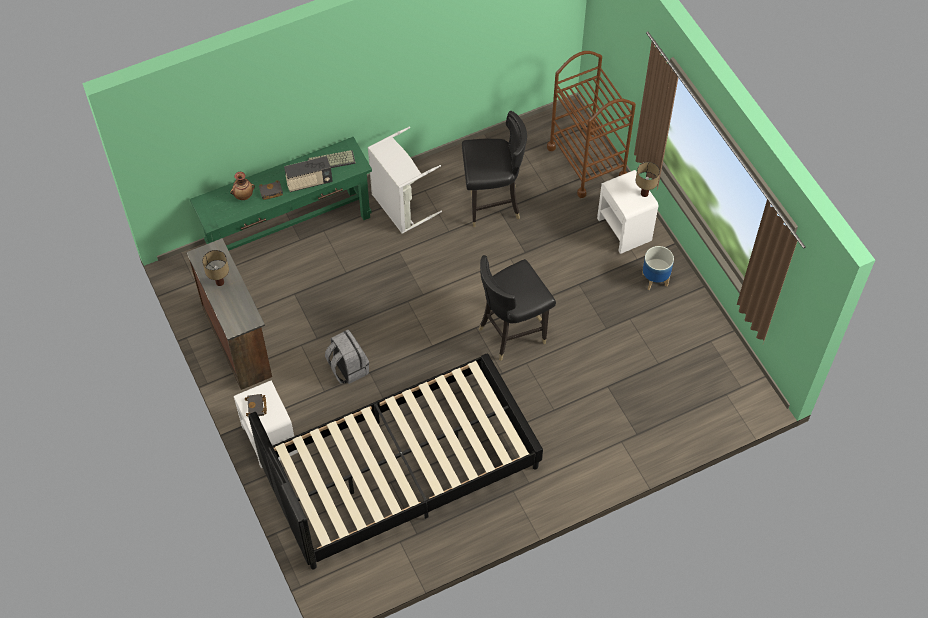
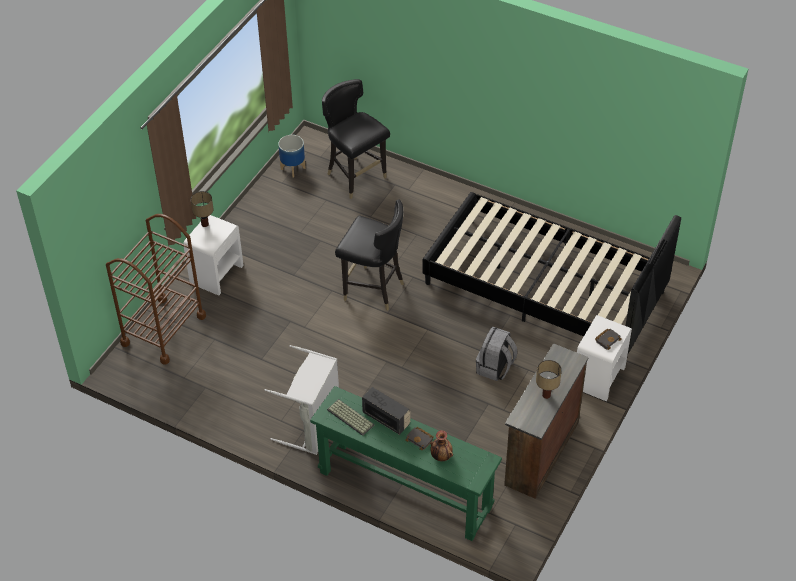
camera: 125 degrees left, 10 degrees down
(492, 205) = (259, 367): black chair -> black chair (356, 177)
(654, 280) = (252, 235): planter -> planter (293, 168)

